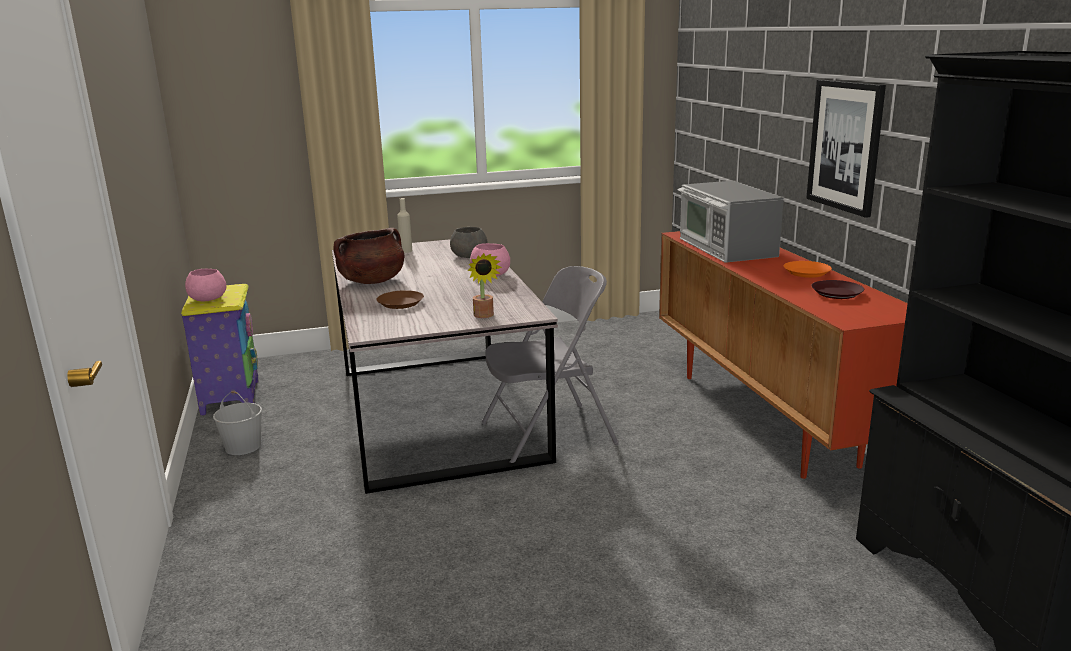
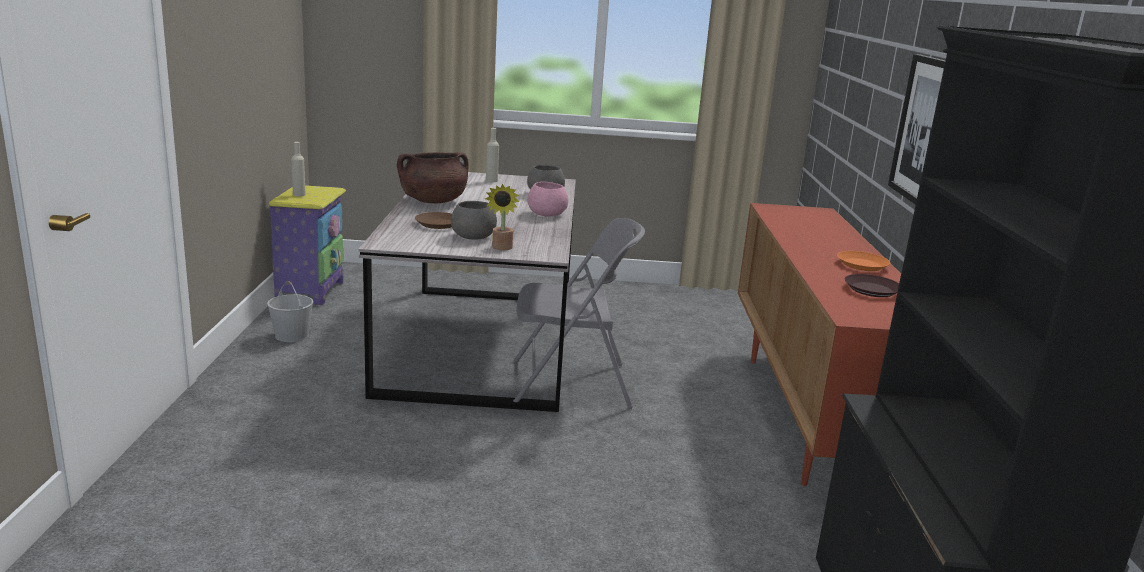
camera: 15 degrees right, 0 degrees up
(207, 298) = (299, 195): pink bowl -> beige bottle
(447, 309) = (474, 236): none -> grey bowl
(725, 247) = (801, 227): microwave -> none

